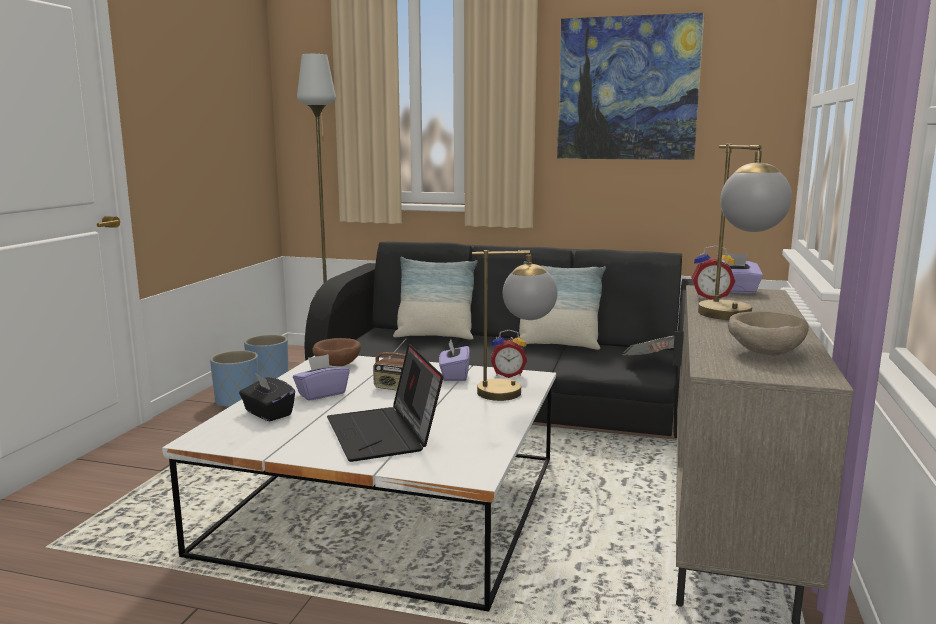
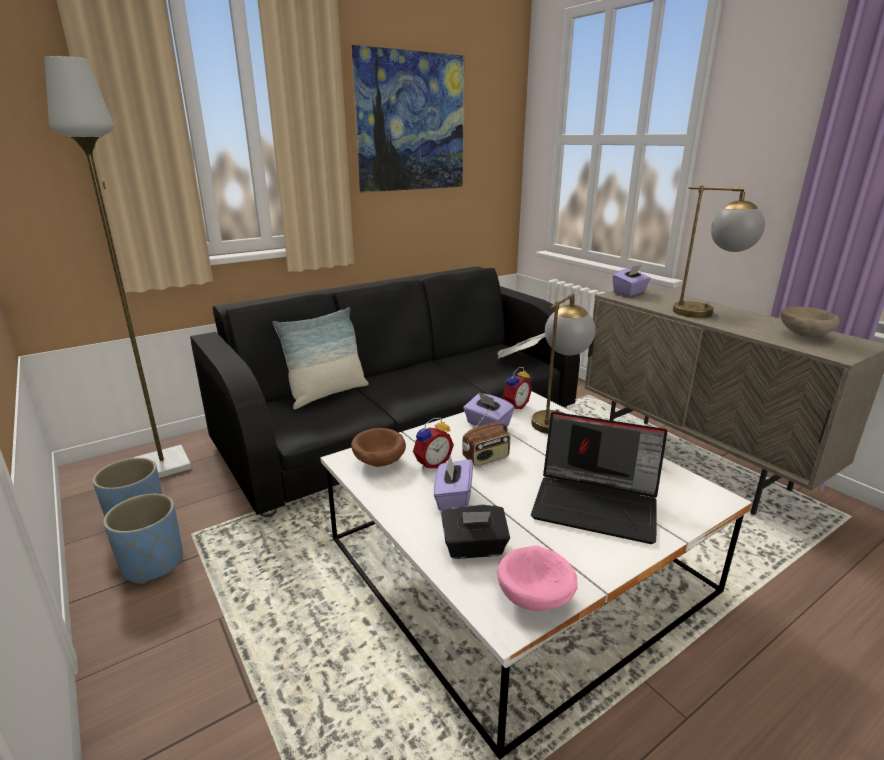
camera: 50 degrees left, 10 degrees up
(232, 441) = (536, 598): none -> pink bowl
(558, 345) = (434, 365): pillow -> none
(711, 298) = (644, 302): alarm clock -> alarm clock (431, 463)

